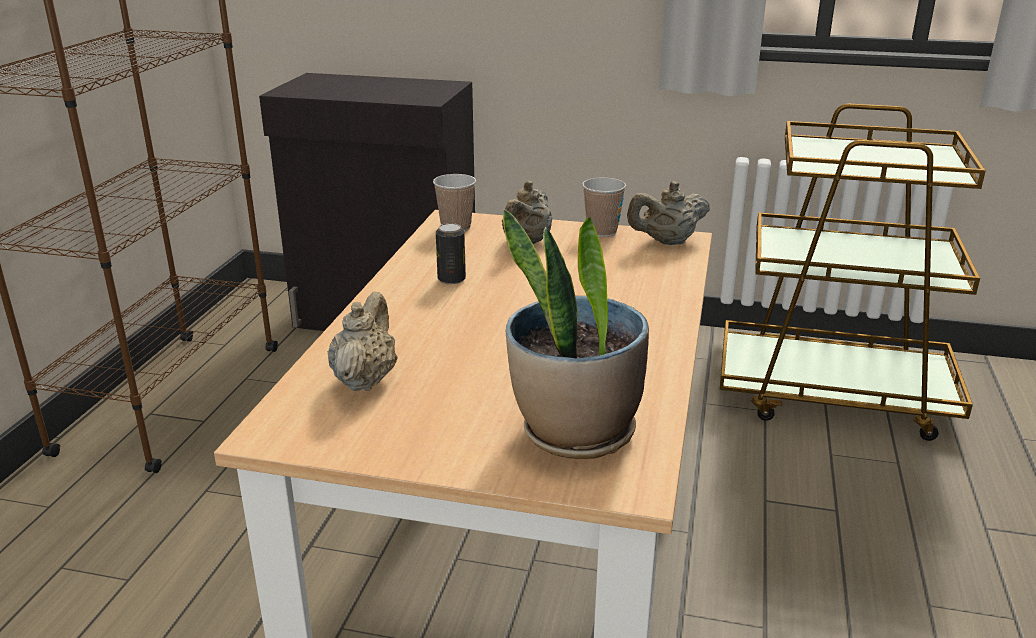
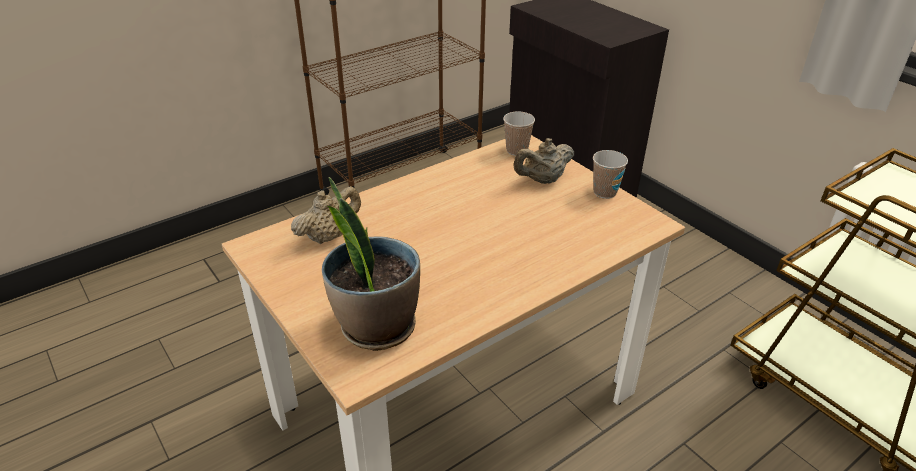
camera: 40 degrees right, 10 degrees up
(451, 279) = (460, 189): can -> none
(667, 242) = (637, 220): beige teapot -> none

